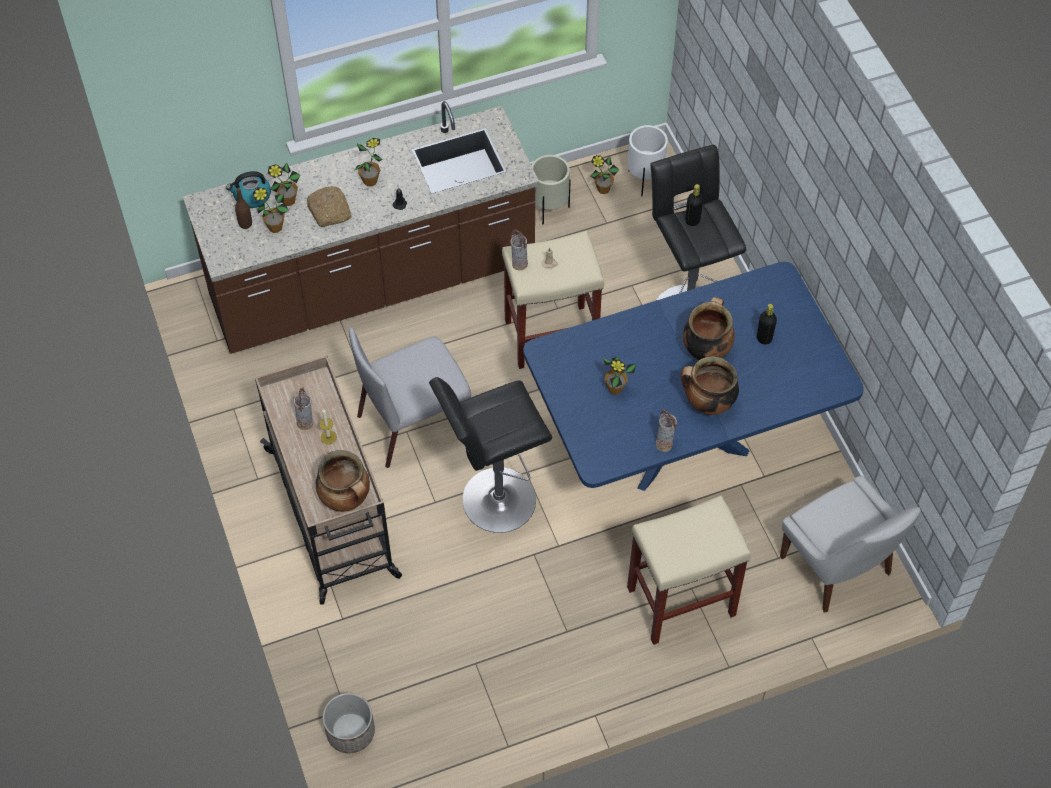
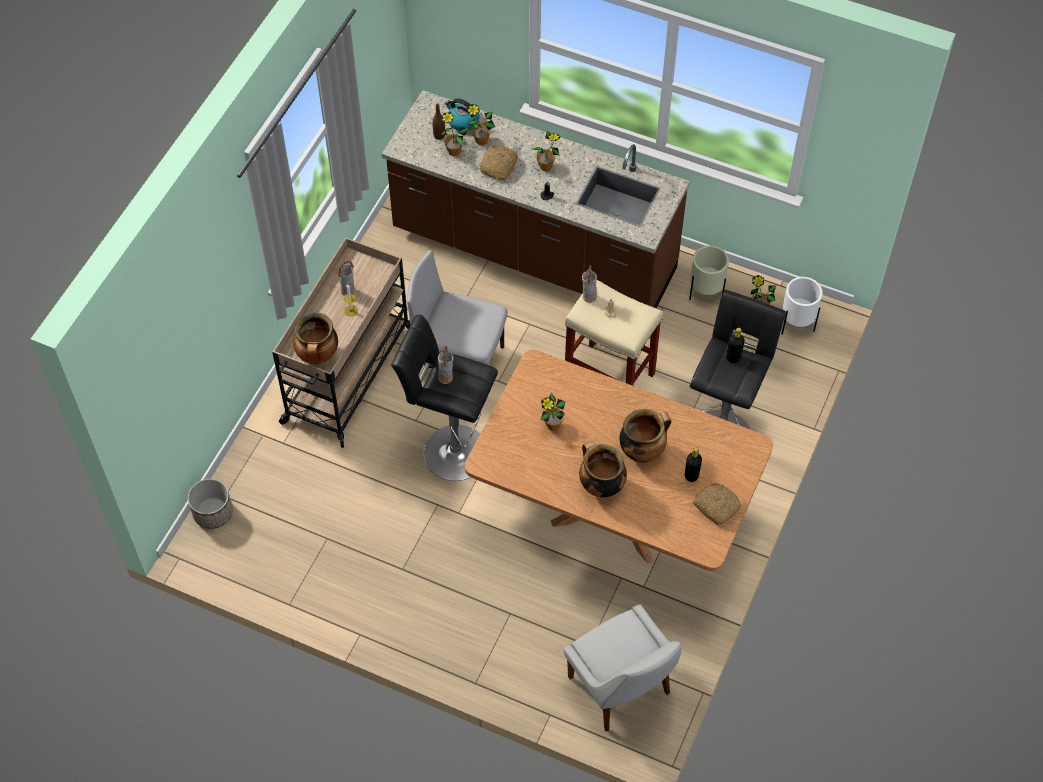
camera: 45 degrees right, 0 degrees up
(664, 444) = (542, 486): vase -> vase (446, 378)
(680, 602) = (492, 615): beige stool -> none
(681, 442) = (613, 517): blue dining table -> brown dining table
(808, 346) = (715, 506): none -> bread
(838, 568) = (621, 688): white chair -> white chair turned 45 degrees counterclockwise

